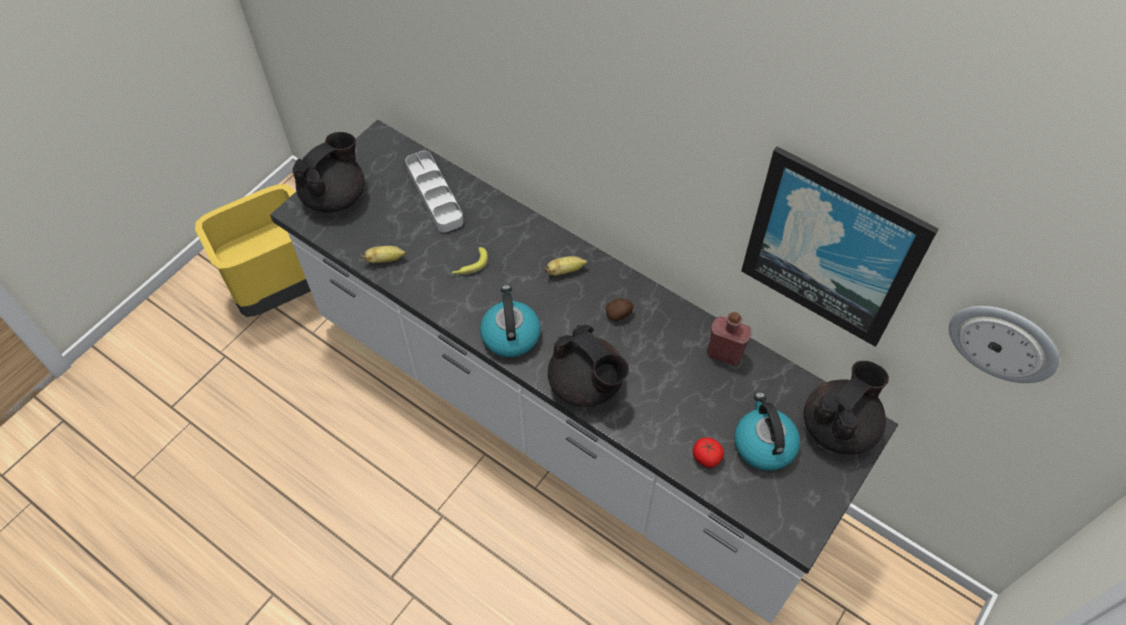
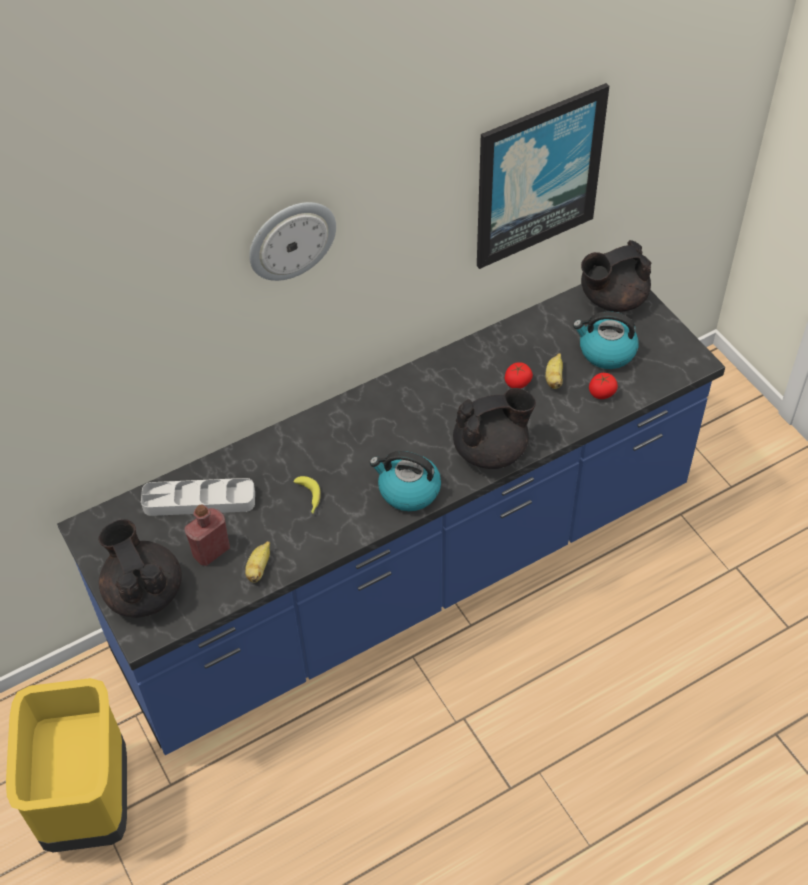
camera: 65 degrees left, 5 degrees down
(563, 419) = (408, 574): white counter -> blue counter
(565, 271) = (358, 424): banana -> banana (554, 378)
(619, 314) = (429, 401): potato -> none
(679, 378) = (517, 383): none -> tomato
(724, 353) = (508, 343): red bottle -> red bottle (211, 551)
(839, 426) = (612, 299): black teapot -> black teapot turned 90 degrees counterclockwise
(1003, 342) = (665, 123): wall clock -> wall clock (291, 239)

